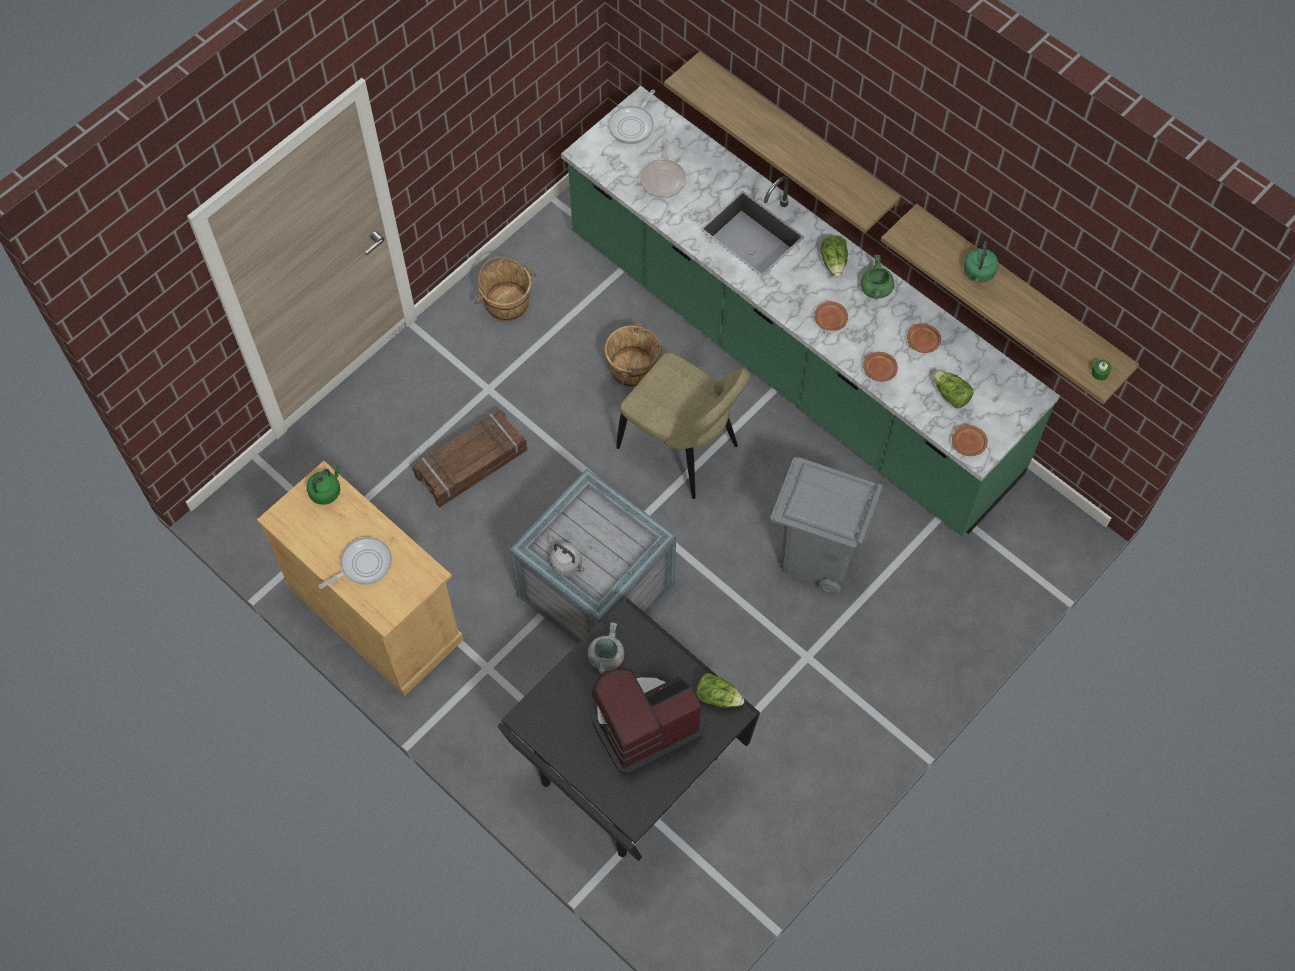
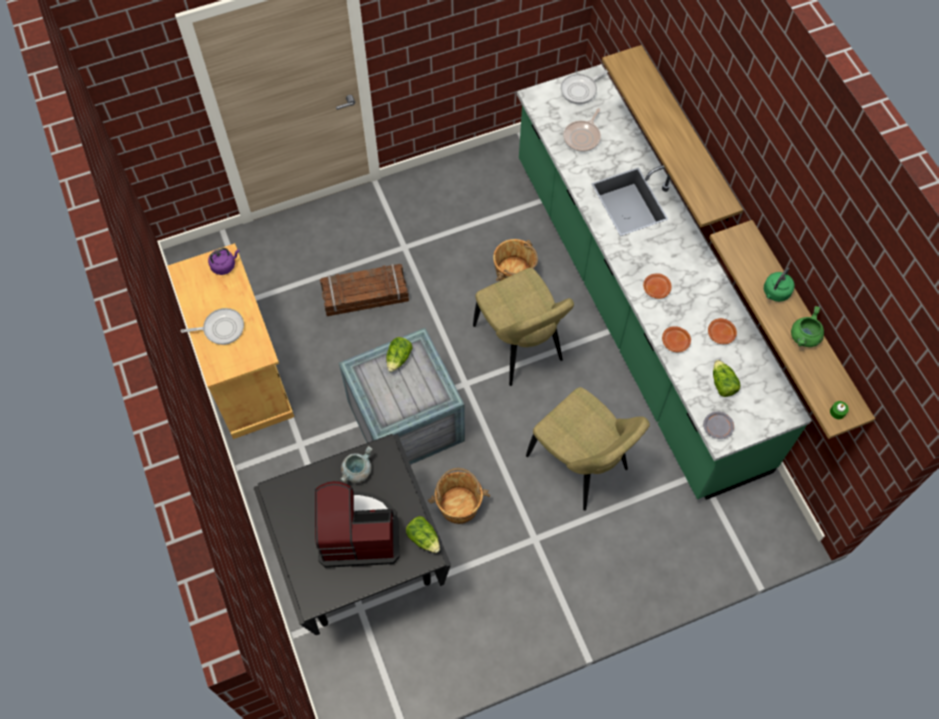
camera: 25 degrees right, 0 degrees up
(326, 491) = (224, 265): green kettle -> purple kettle
(506, 302) = (448, 191): brown bucket -> brown bucket (459, 504)
(568, 564) = (374, 391): grey kettle -> none
(817, 555) = (580, 466): grey trash can -> beige chair
(834, 262) = (681, 247): lettuce -> lettuce (399, 358)
(876, 289) = (704, 280): green cooking pot -> green cooking pot (804, 337)
(968, 443) = (718, 427): brown plate -> grey plate

